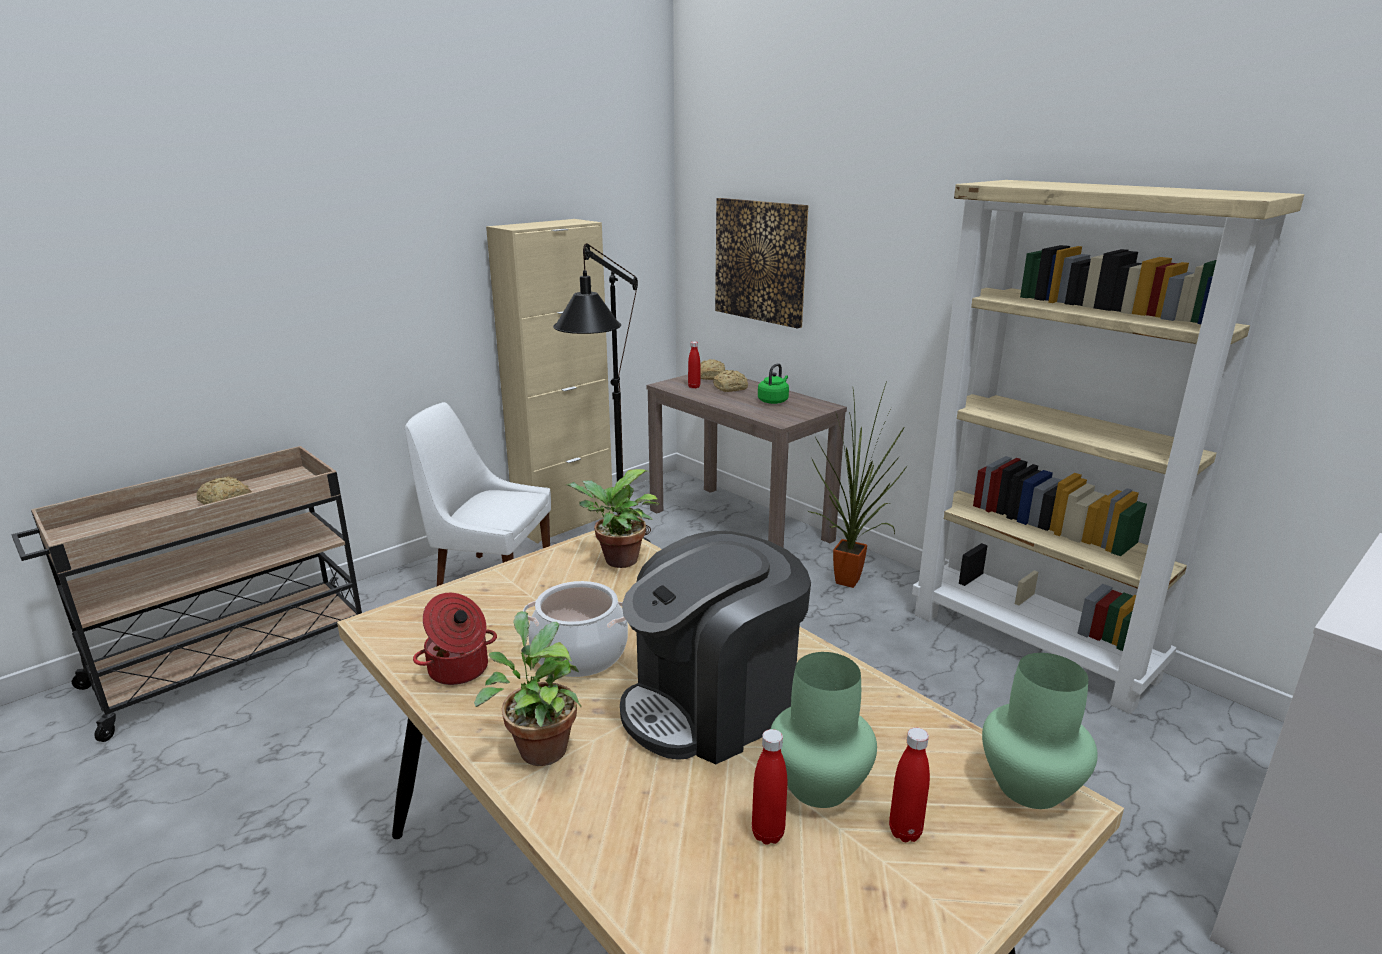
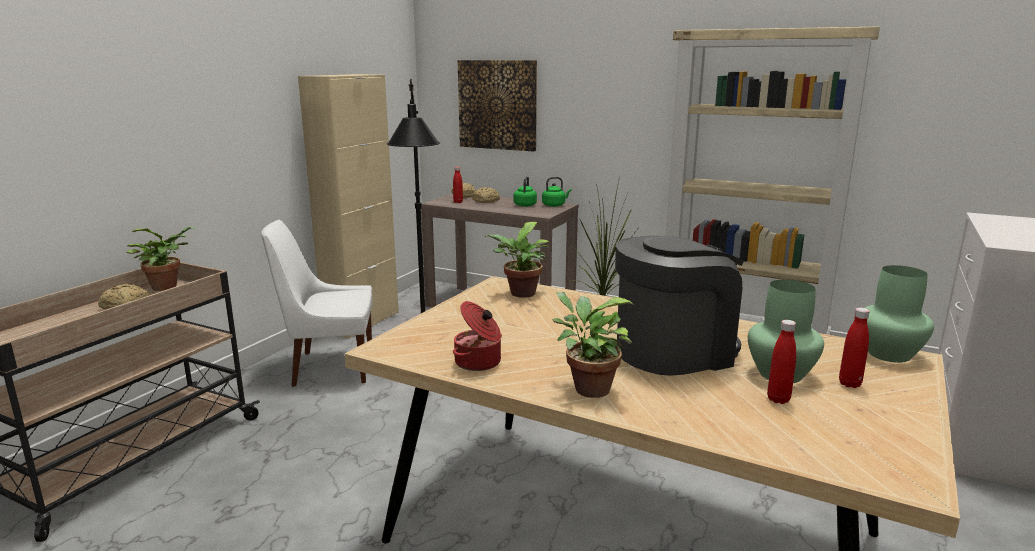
camera: 20 degrees left, 5 degrees down
(287, 478) = (167, 286): none -> potted plant
(579, 654) = (555, 342): cooking pot -> none
(712, 705) = (674, 351): coffee machine -> coffee machine turned 150 degrees counterclockwise
(812, 405) = (555, 205): none -> green kettle

